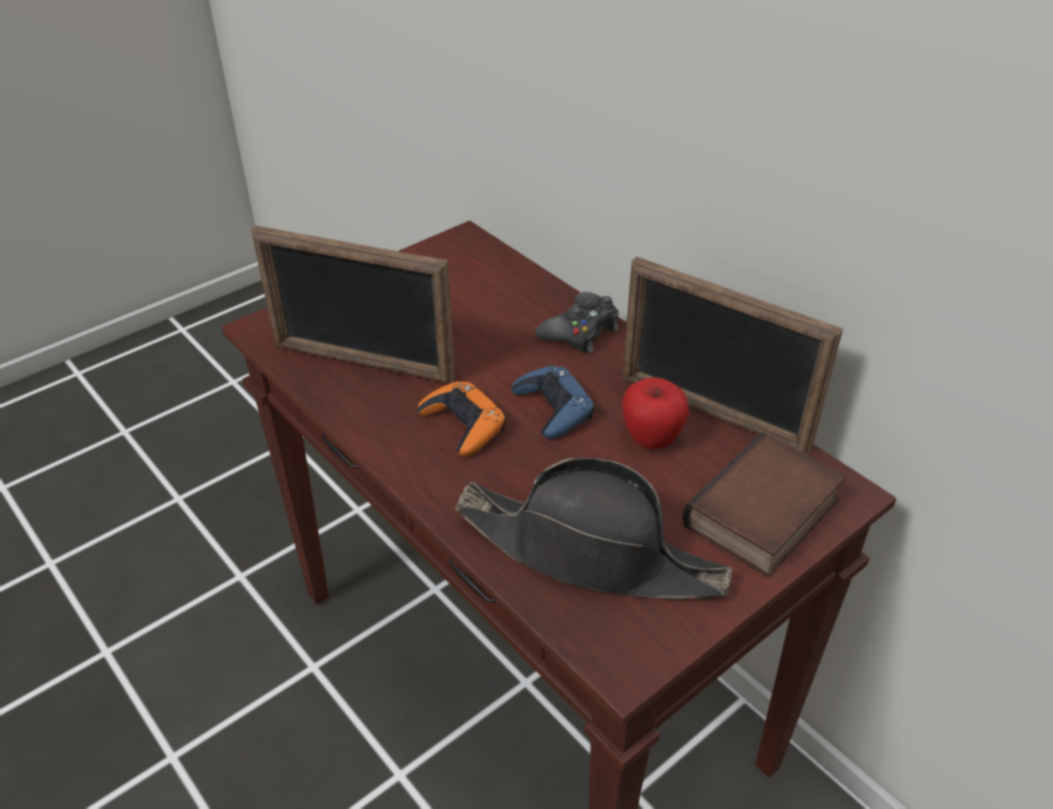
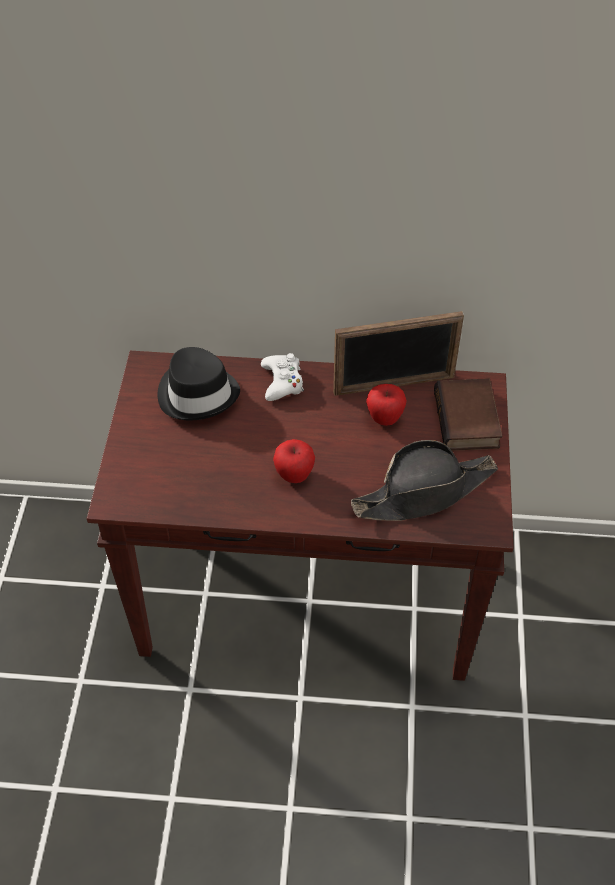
camera: 45 degrees left, 10 degrees up
(363, 363) = (199, 480): picture frame -> none
(463, 425) = (294, 475): orange game controller -> apple
(478, 289) = (198, 393): none -> black hat
(553, 408) = (323, 435): blue game controller -> none
(580, 332) = (282, 382): black game controller -> white game controller

